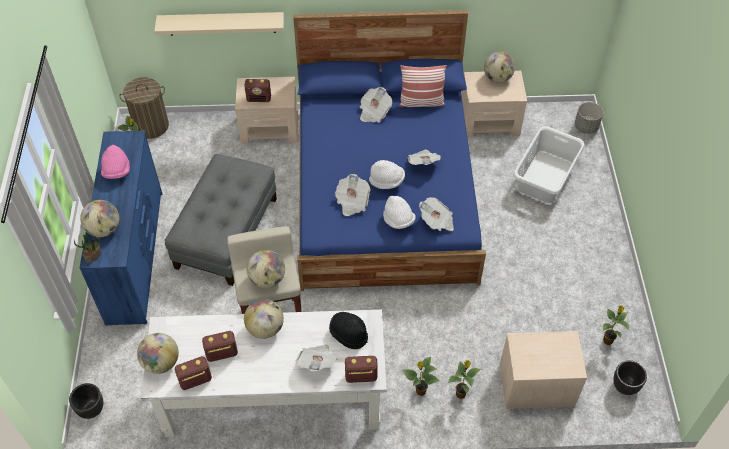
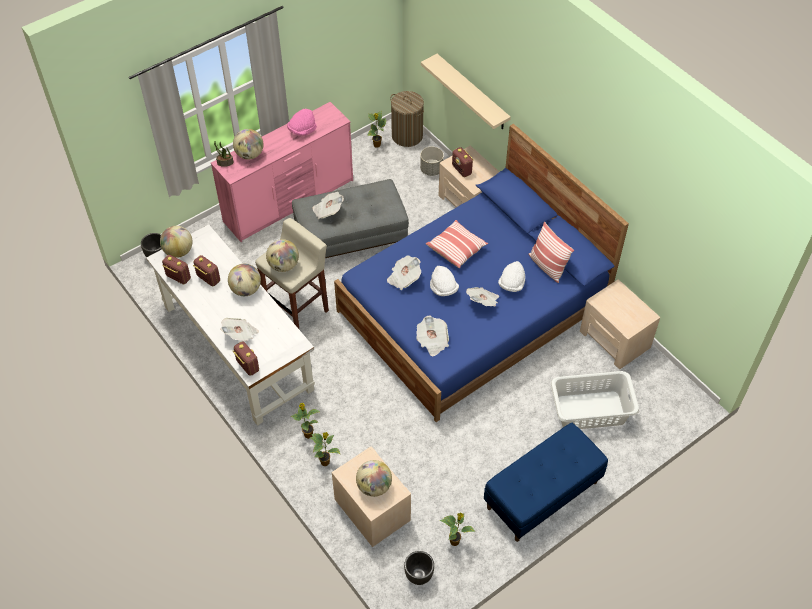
camera: 55 degrees right, 0 degrees up
(136, 255) = (289, 201): blue dresser -> pink dresser
(348, 334) = (277, 339): black hat -> none
(351, 148) = (456, 249): none -> pillow
(374, 112) = (507, 242): newspaper -> newspaper (328, 211)
(398, 220) = (412, 316): white hat -> white hat (511, 284)
(497, 78) = (633, 305): globe -> globe (374, 486)
(586, 127) = (678, 413): grey planter -> grey planter (431, 169)
(602, 254) = (542, 495): none -> blue bench

